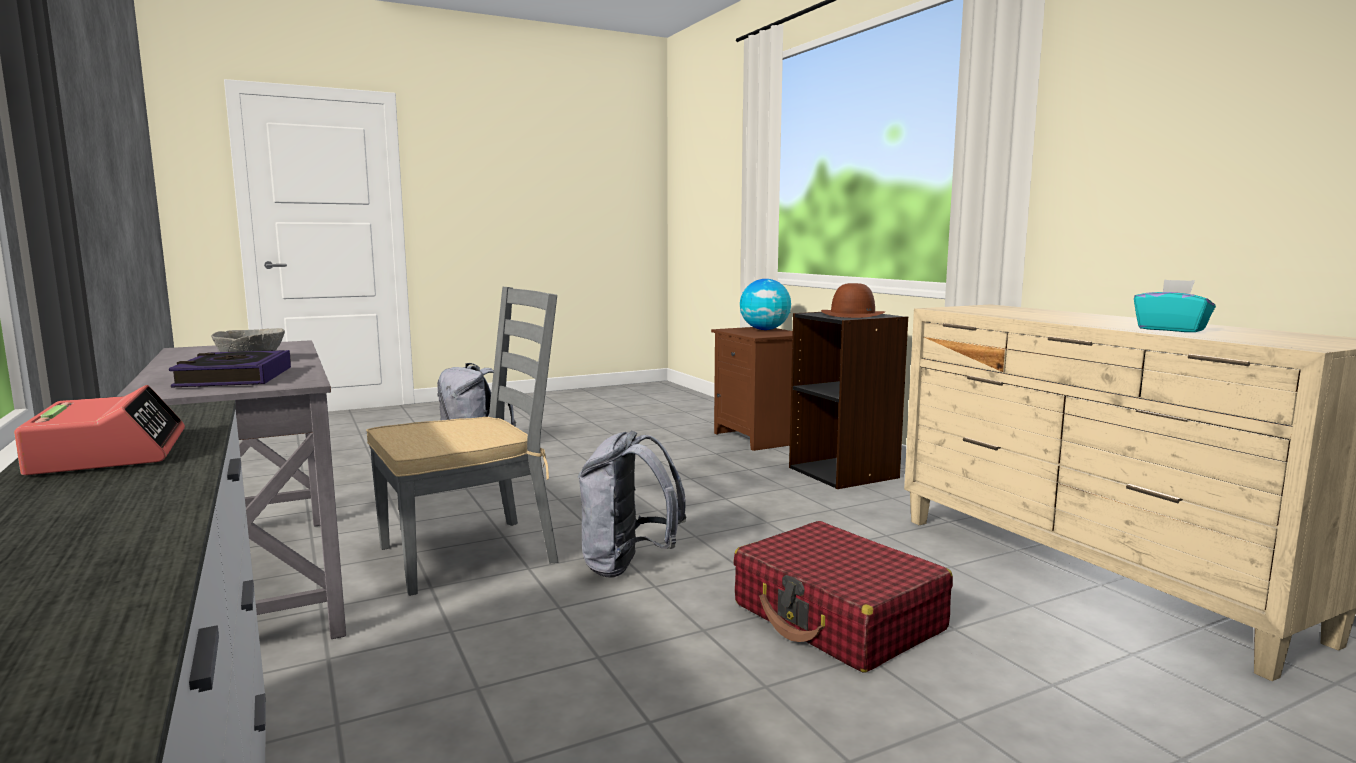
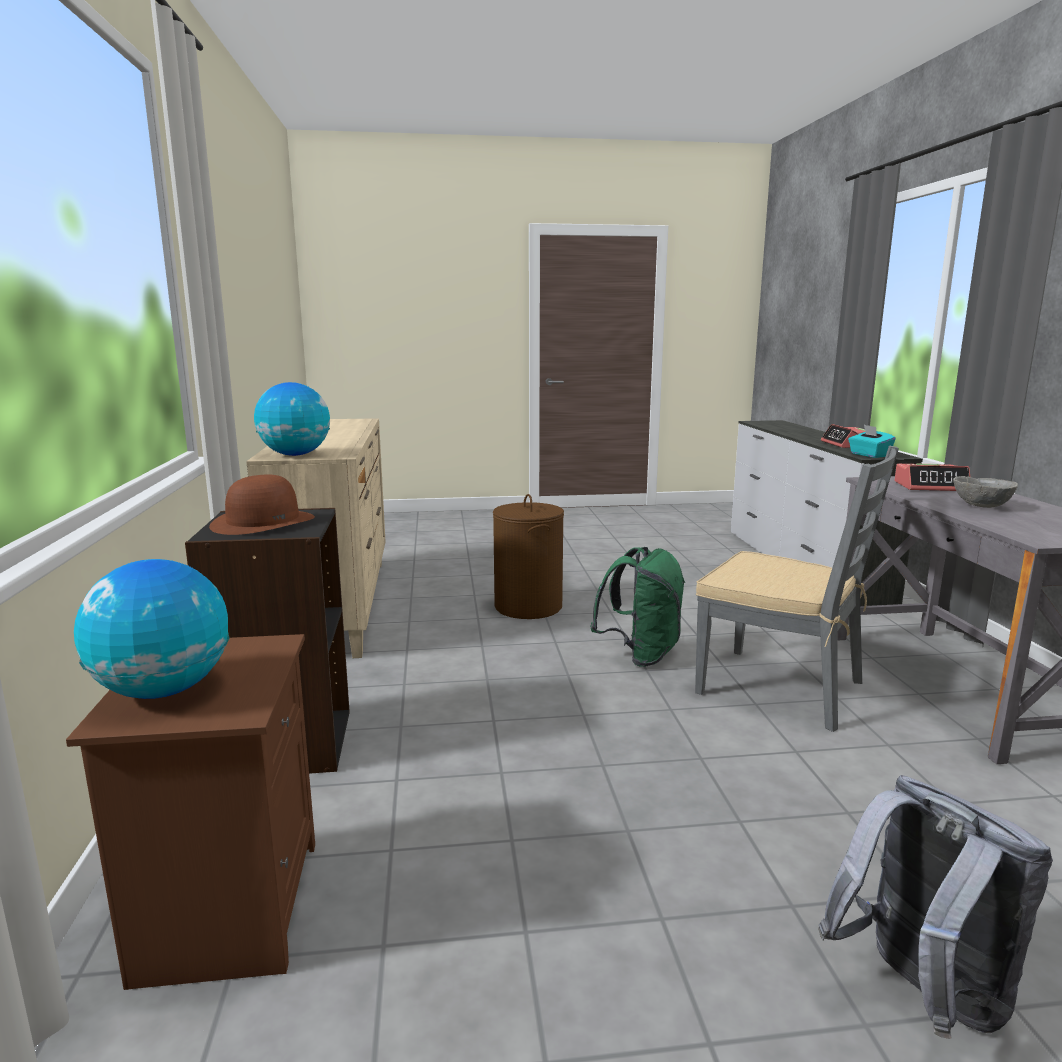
camera: 160 degrees left, 5 degrees up
(234, 378) = (931, 487): book -> alarm clock
(469, 554) = (781, 687): grey chair -> grey chair turned 135 degrees counterclockwise
(628, 566) = (641, 655): grey backpack -> green backpack
(838, 618) = (528, 606): red suitcase -> brown laundry basket
(983, 307) = (295, 455): none -> globe
(1171, 329) = (344, 428): turquoise tissue box -> turquoise tissue box (869, 455)

